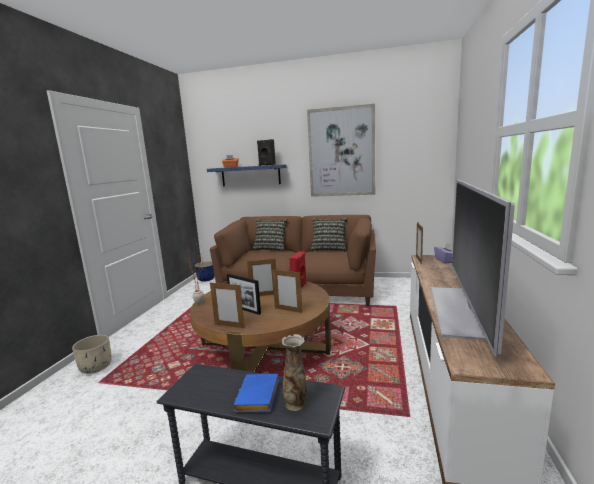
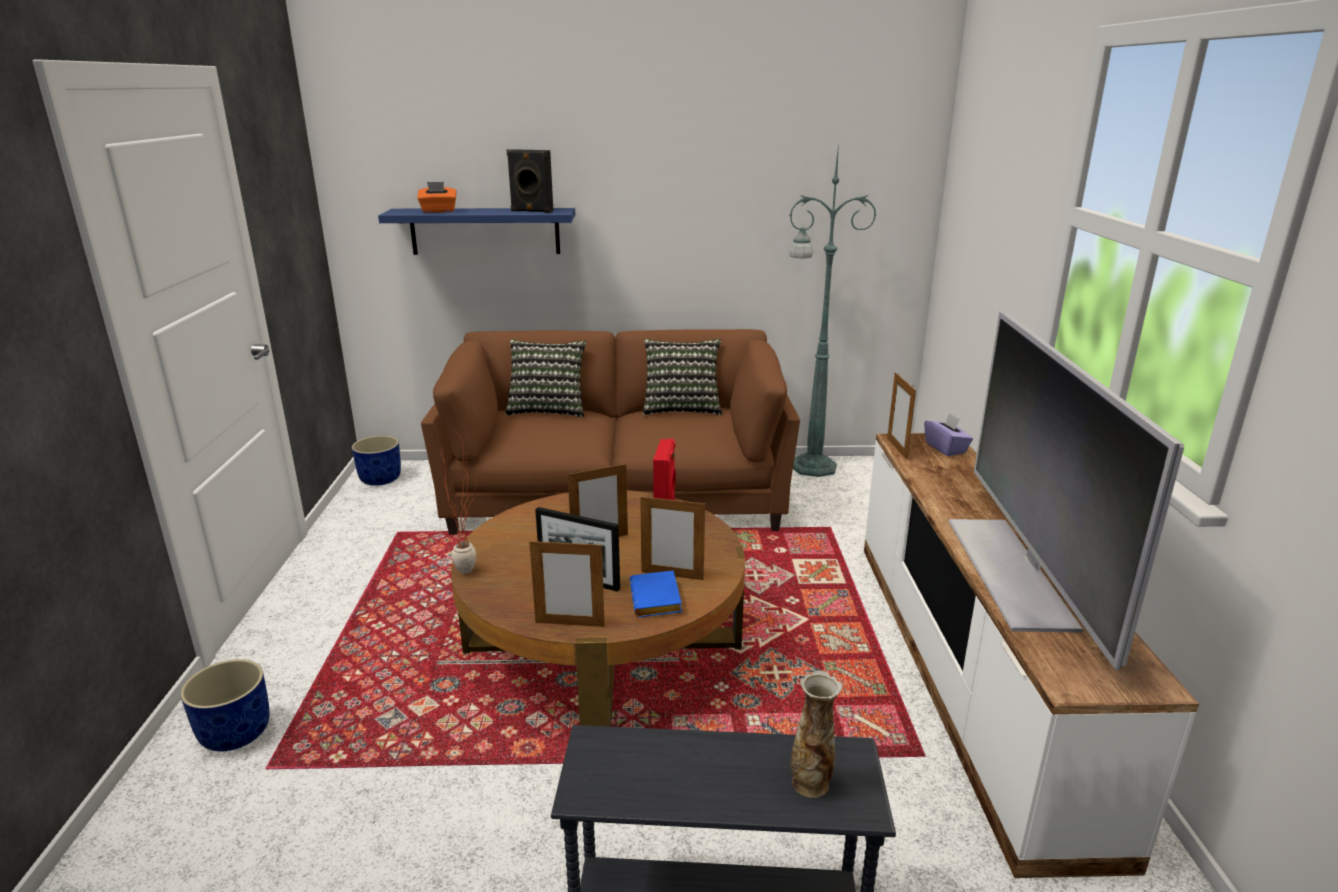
camera: 15 degrees left, 10 degrees up
(96, 367) = (236, 732): beige planter -> blue planter
(259, 398) = (741, 782): blue book -> blue book (657, 600)
(341, 152) = (705, 187): picture -> none
(396, 281) = (811, 467): none -> green floor lamp

